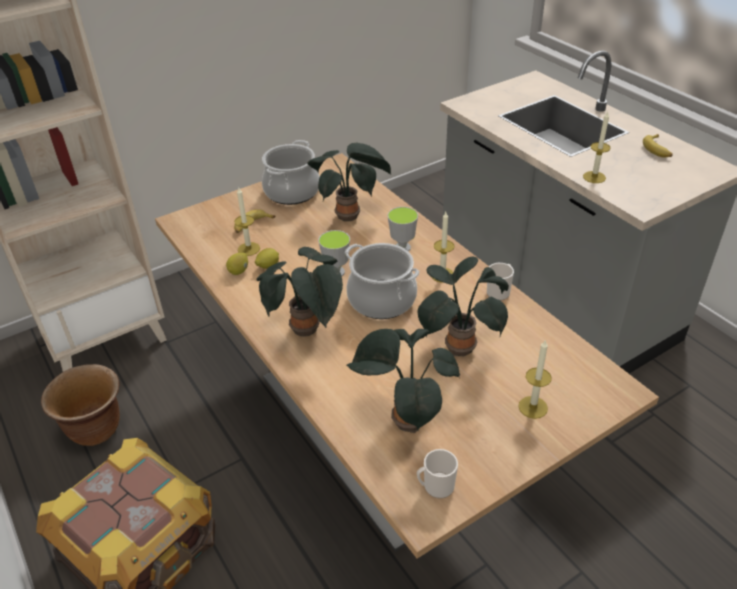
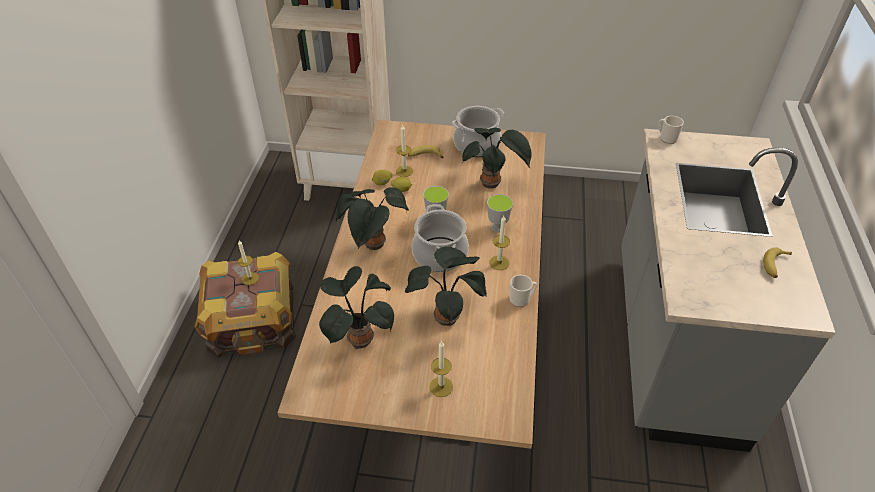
camera: 40 degrees right, 5 degrees up
(96, 430) = (292, 239): brown planter -> none
(435, 487) = (328, 387): mug -> mug (666, 138)
(594, 177) = (681, 256): candle -> candle (250, 278)

